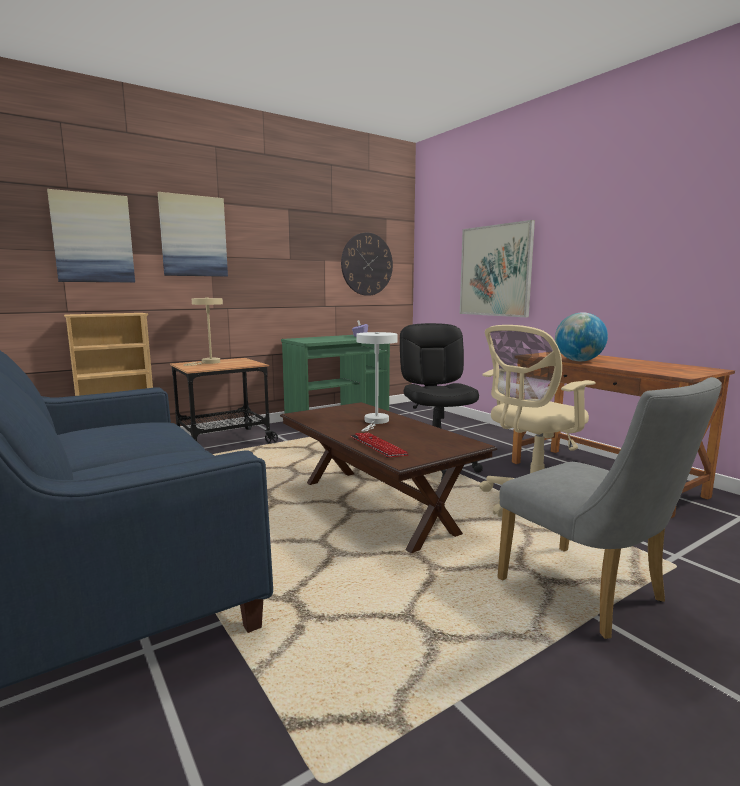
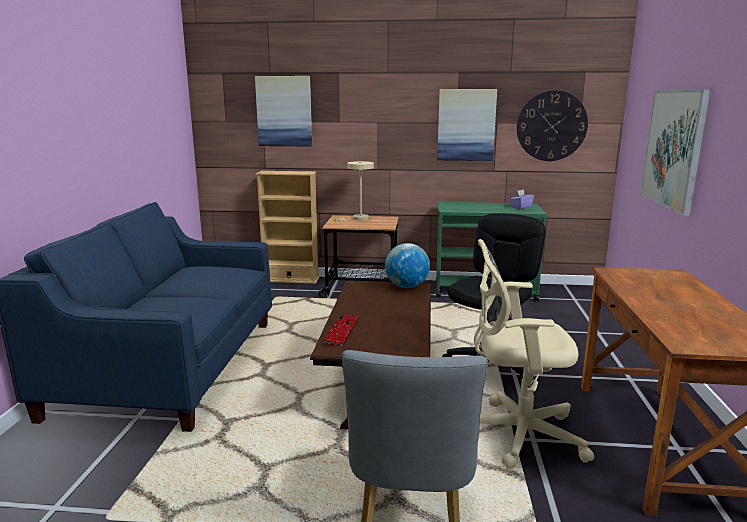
camera: 40 degrees right, 5 degrees up
(193, 236) = (362, 105): picture -> picture (466, 125)
(375, 422) = (393, 307): white table lamp -> none
(578, 361) = (636, 291): globe -> globe (406, 286)

